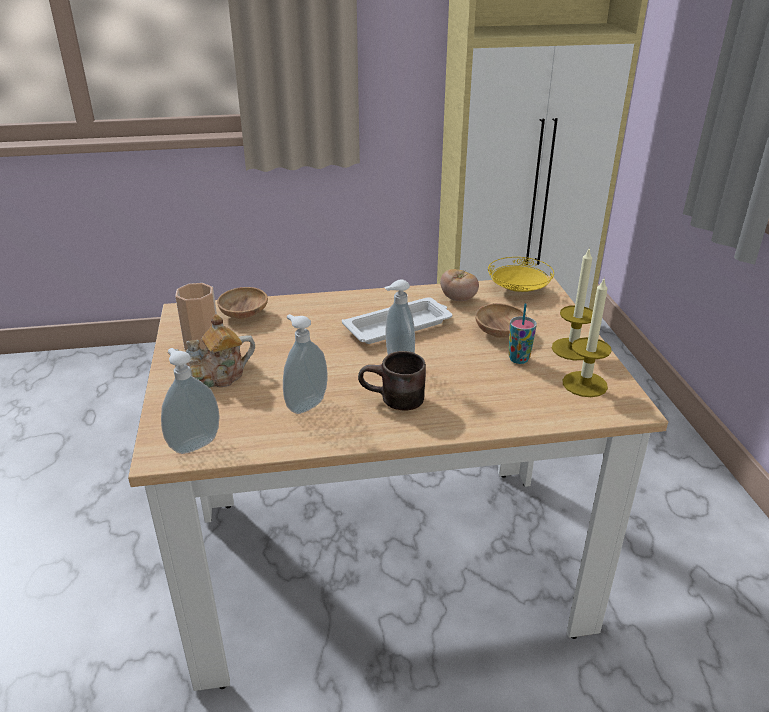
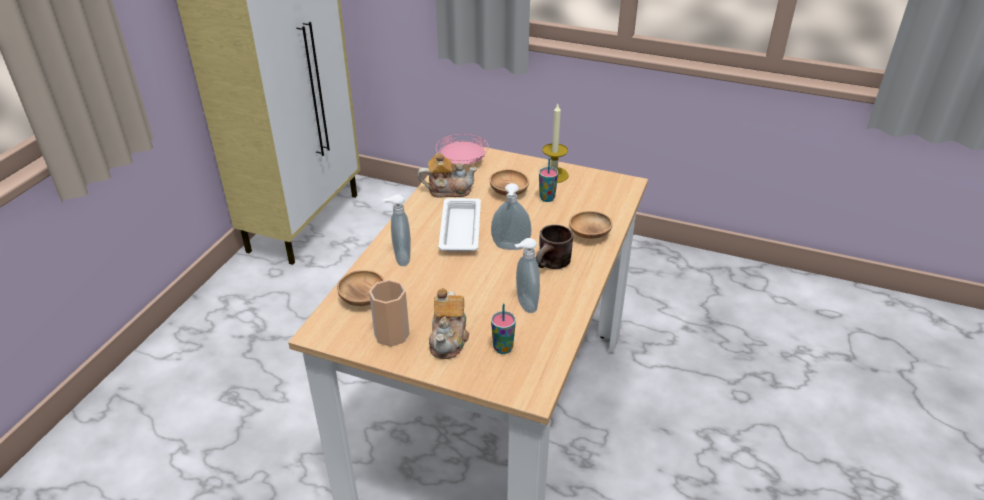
camera: 60 degrees left, 5 degrees up
(194, 443) = (531, 373): soap dispenser -> soap dispenser (400, 259)
(223, 412) = (503, 348): none -> cup
(458, 299) = (448, 190): tomato -> teapot
(481, 409) = (589, 234): none -> brown bowl
(519, 290) = (462, 162): yellow plate -> pink plate
(584, 384) = (593, 187): candle -> none

